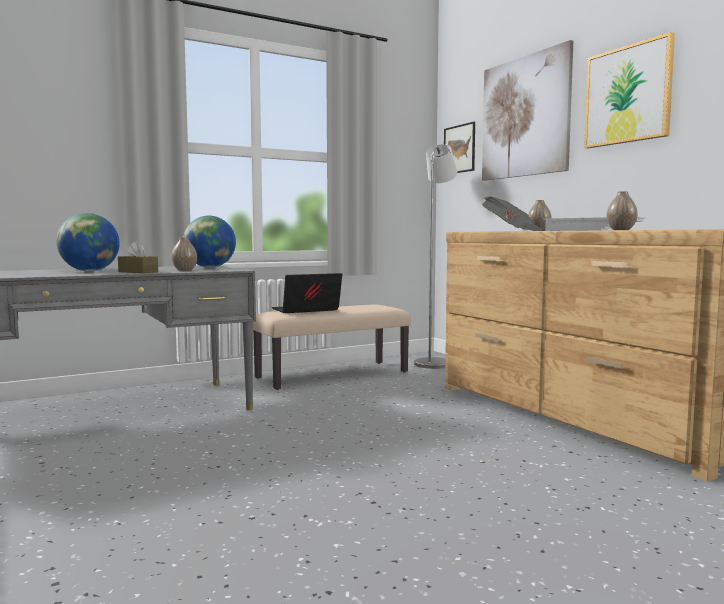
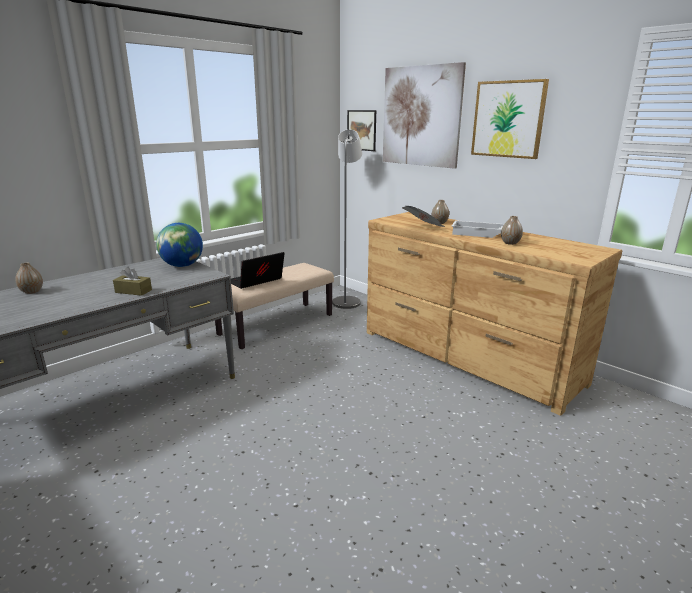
camera: 15 degrees left, 15 degrees up
(90, 271) = (84, 291): globe -> none
(184, 270) = (169, 279): vase -> vase (32, 291)

